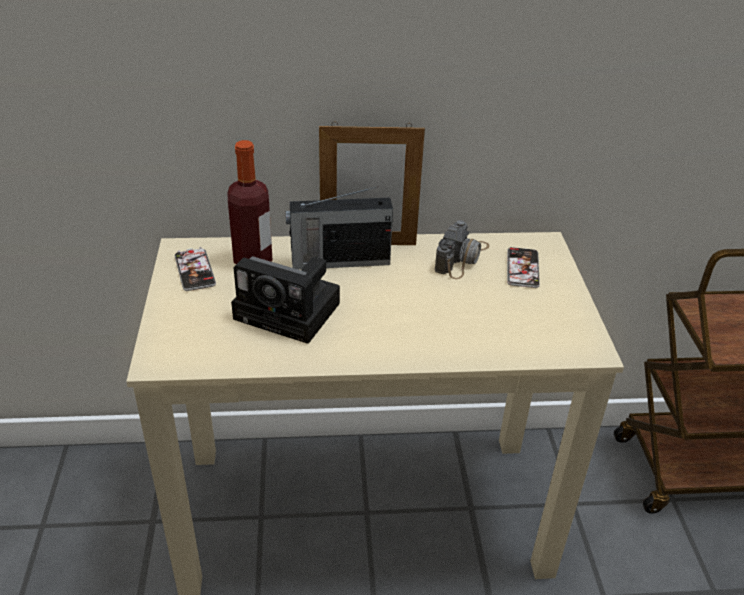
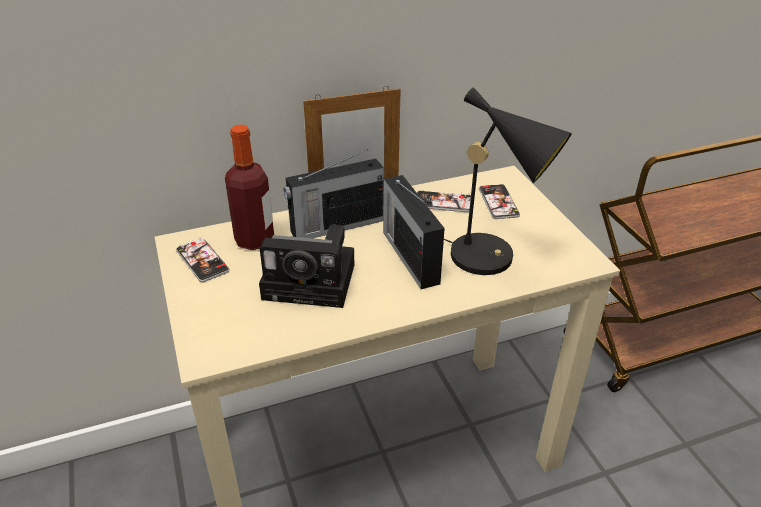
camera: 15 degrees left, 0 degrees up
(400, 305) = (410, 255): none -> radio
(462, 258) = (443, 203): camera -> phone
(485, 325) = (491, 258): none -> black table lamp

